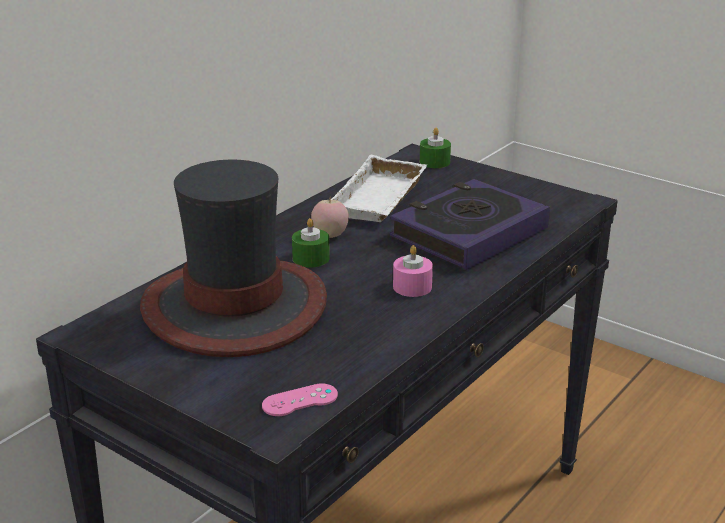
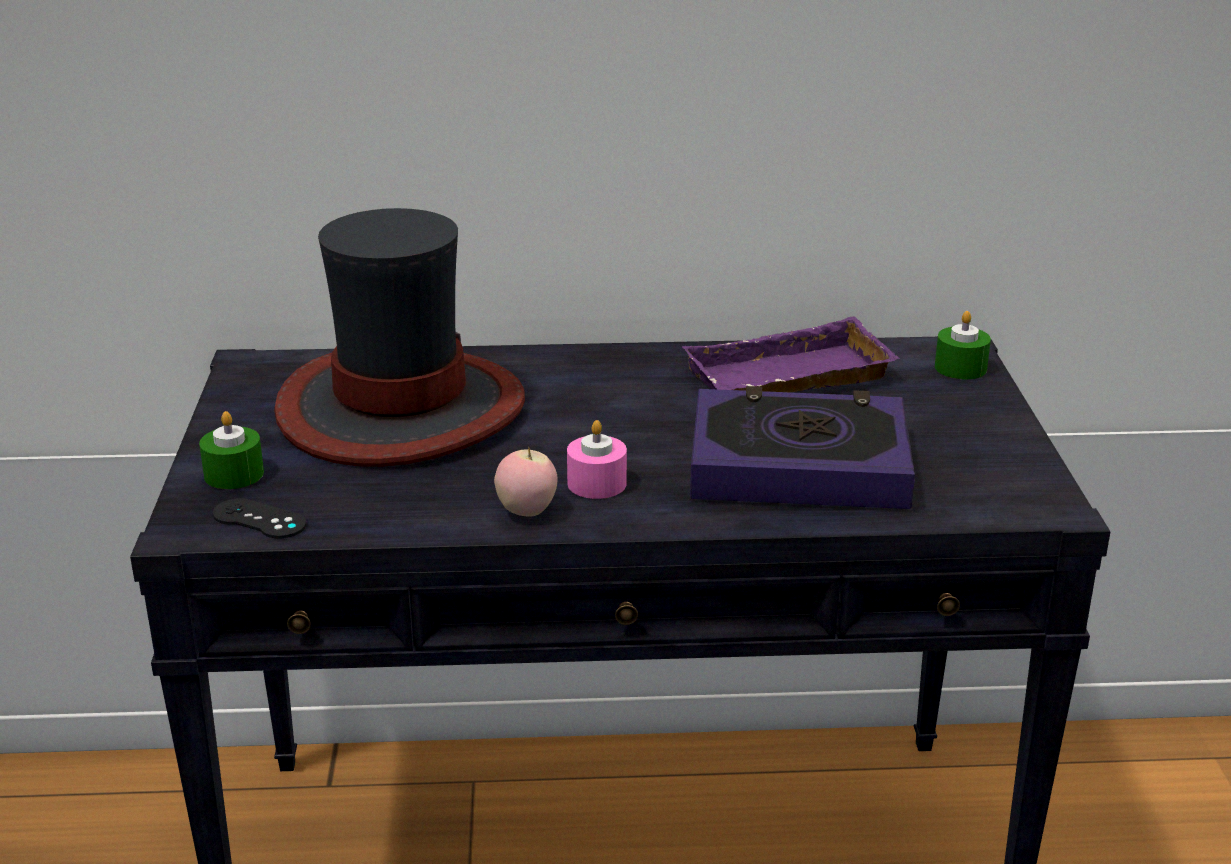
camera: 50 degrees right, 0 degrees up
(300, 400) = (259, 519): pink game controller -> black game controller
(311, 258) = (570, 401): green candle -> green candle (234, 474)
(330, 235) = (642, 389): apple -> apple (527, 512)
(381, 199) = (788, 379): white tray -> purple tray

